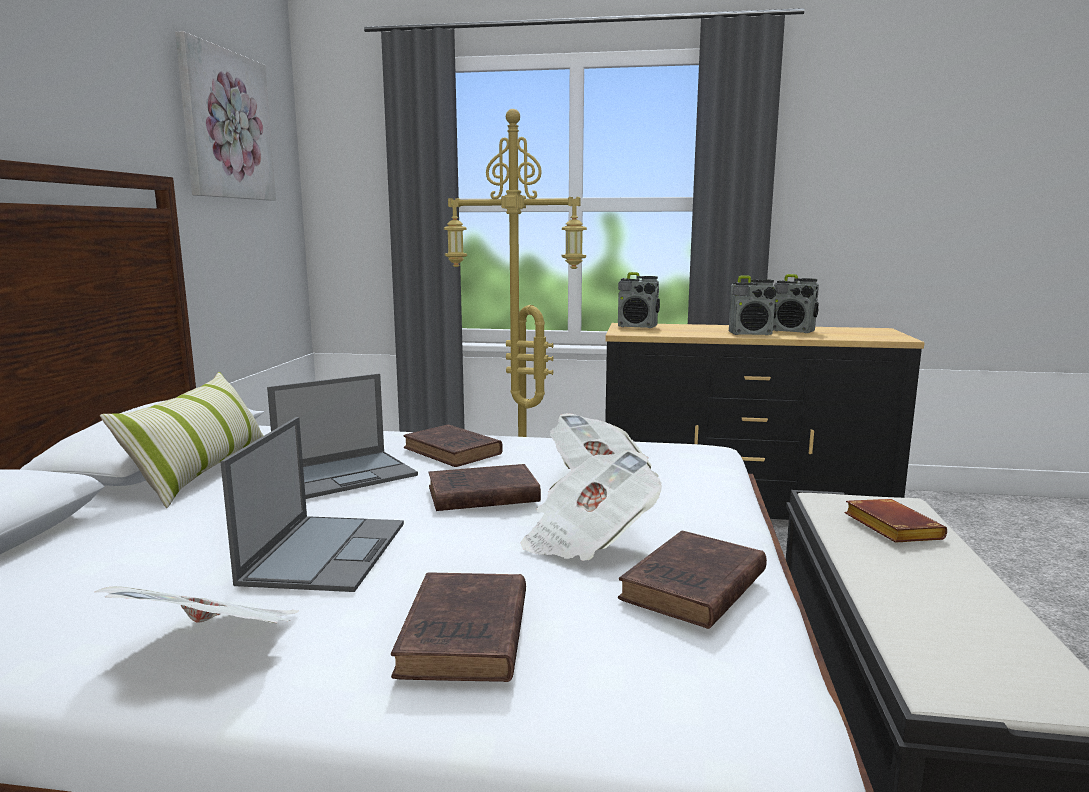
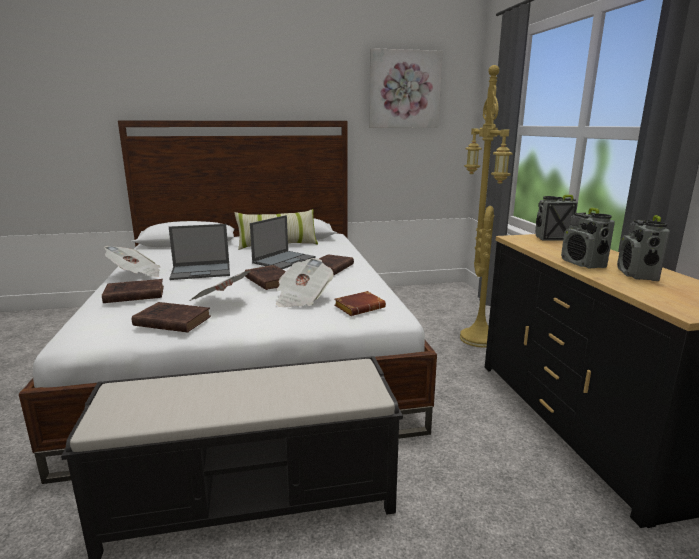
camera: 70 degrees right, 5 degrees up
(347, 474) = (284, 260): laptop -> laptop turned 90 degrees counterclockwise
(637, 327) = (552, 238): radio -> radio turned 90 degrees clockwise
(888, 527) = (316, 386): brown book -> brown book (359, 307)

